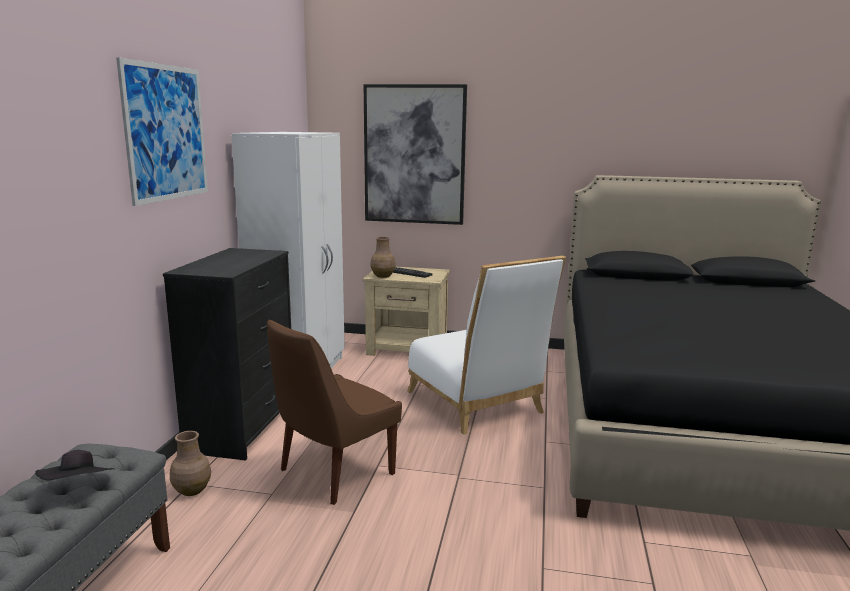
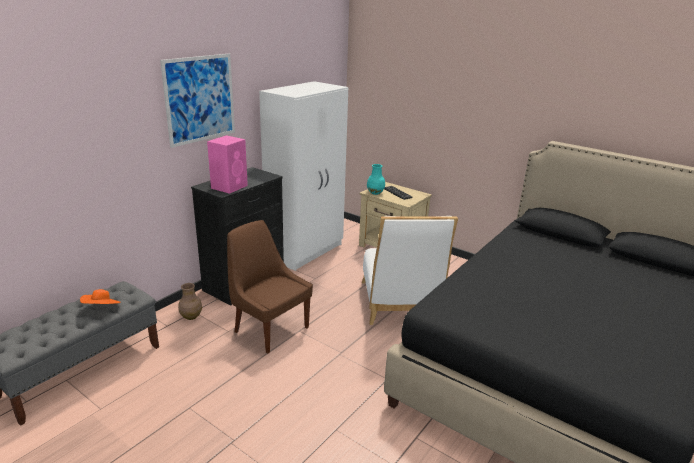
camera: 25 degrees right, 10 degrees up
(79, 487) = (102, 308): black hat -> orange hat
(227, 266) = (230, 186): none -> pink speaker
(333, 473) = (269, 328): brown chair -> brown chair turned 60 degrees clockwise
(383, 276) = (375, 193): brown vase -> turquoise vase
(414, 155) = (415, 103): picture -> none

